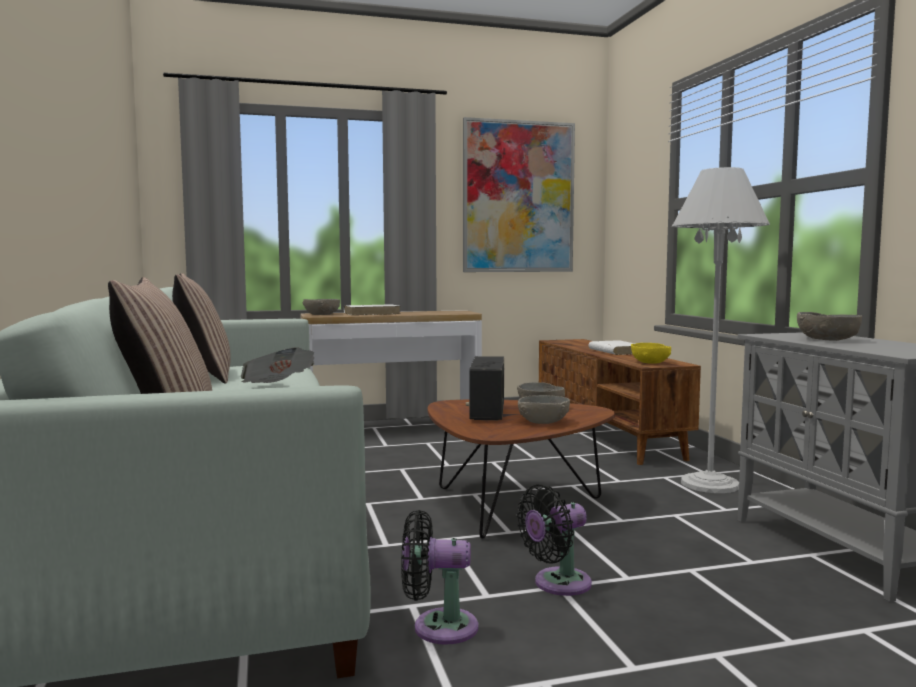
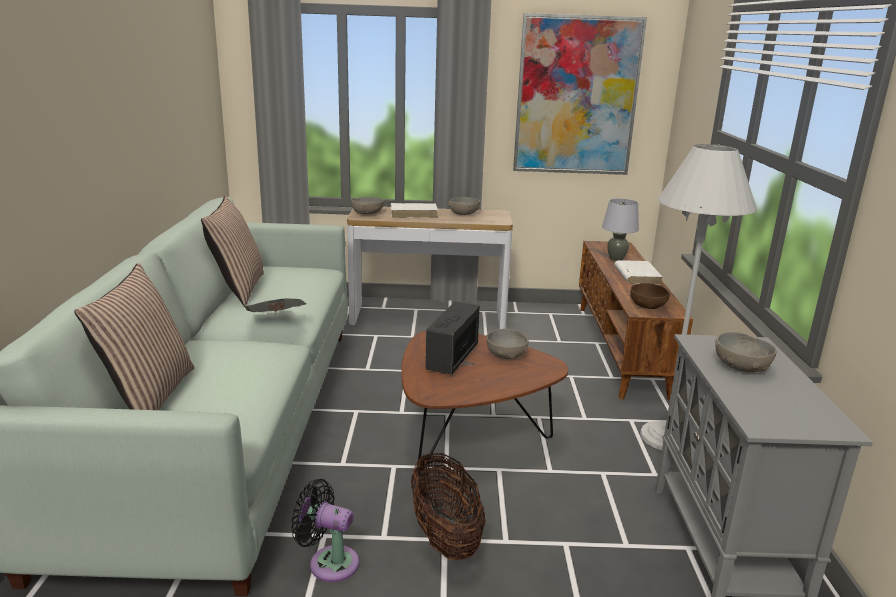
camera: 15 degrees right, 15 degrees up
(543, 421) = (488, 380): grey bowl -> grey bowl (463, 213)
(557, 584) = (445, 536): black fan -> basket
(584, 346) = (616, 259): none -> grey table lamp
(651, 362) = (648, 306): yellow bowl -> brown bowl

